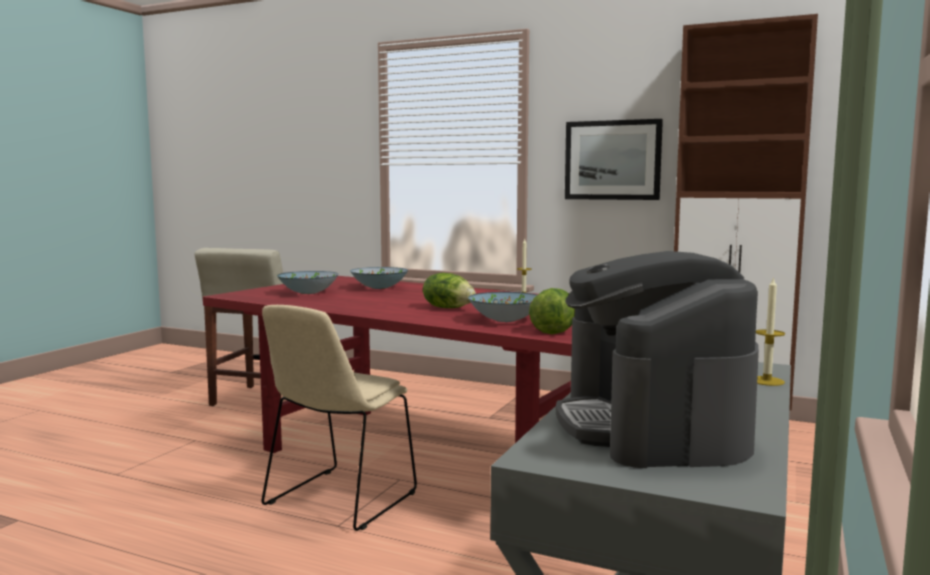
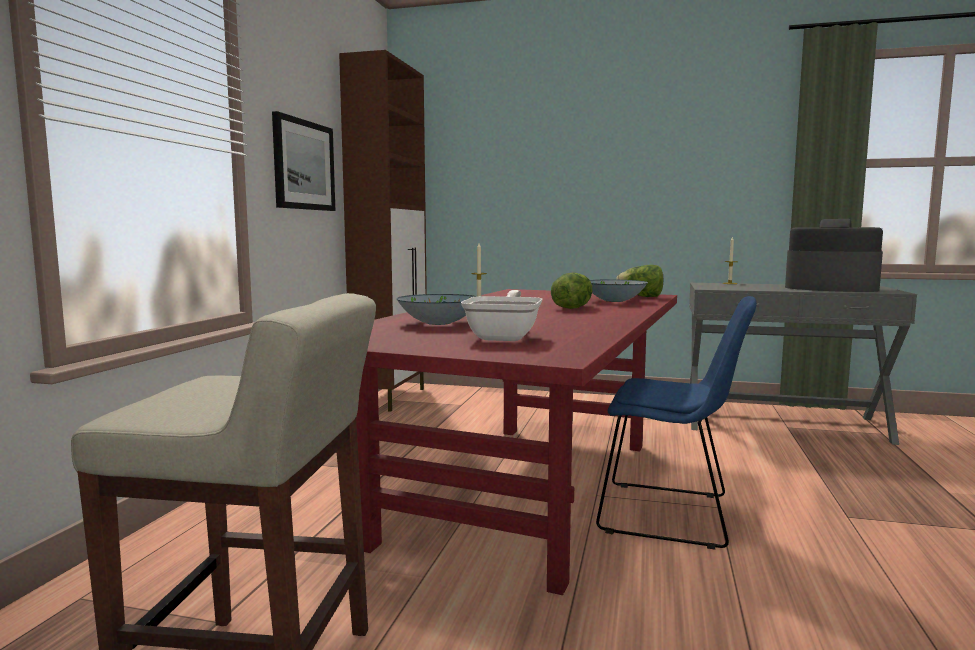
camera: 100 degrees left, 0 degrees up
(308, 293) = (505, 336): bowl -> frying pan
(338, 501) = (671, 515): beige chair -> blue chair
(652, 427) = (830, 288): coffee machine -> coffee machine turned 135 degrees counterclockwise

